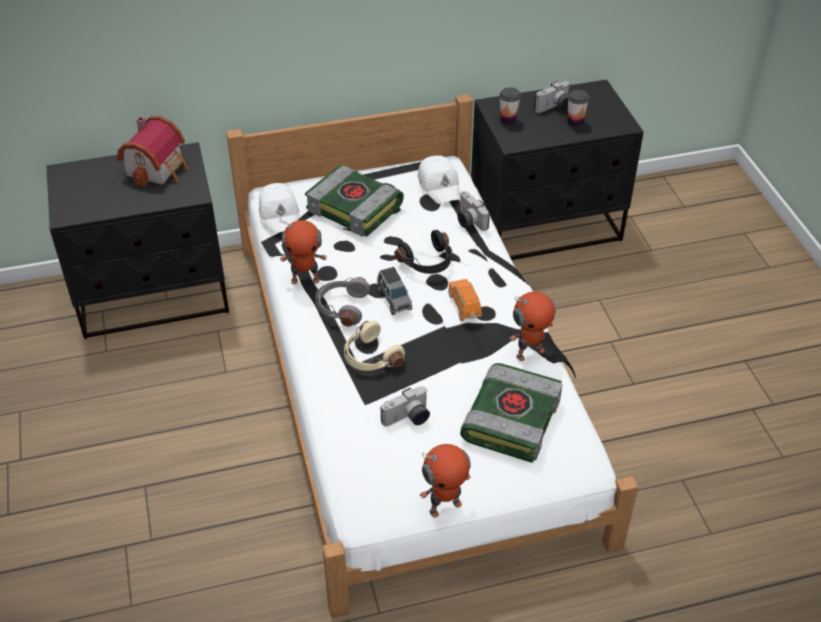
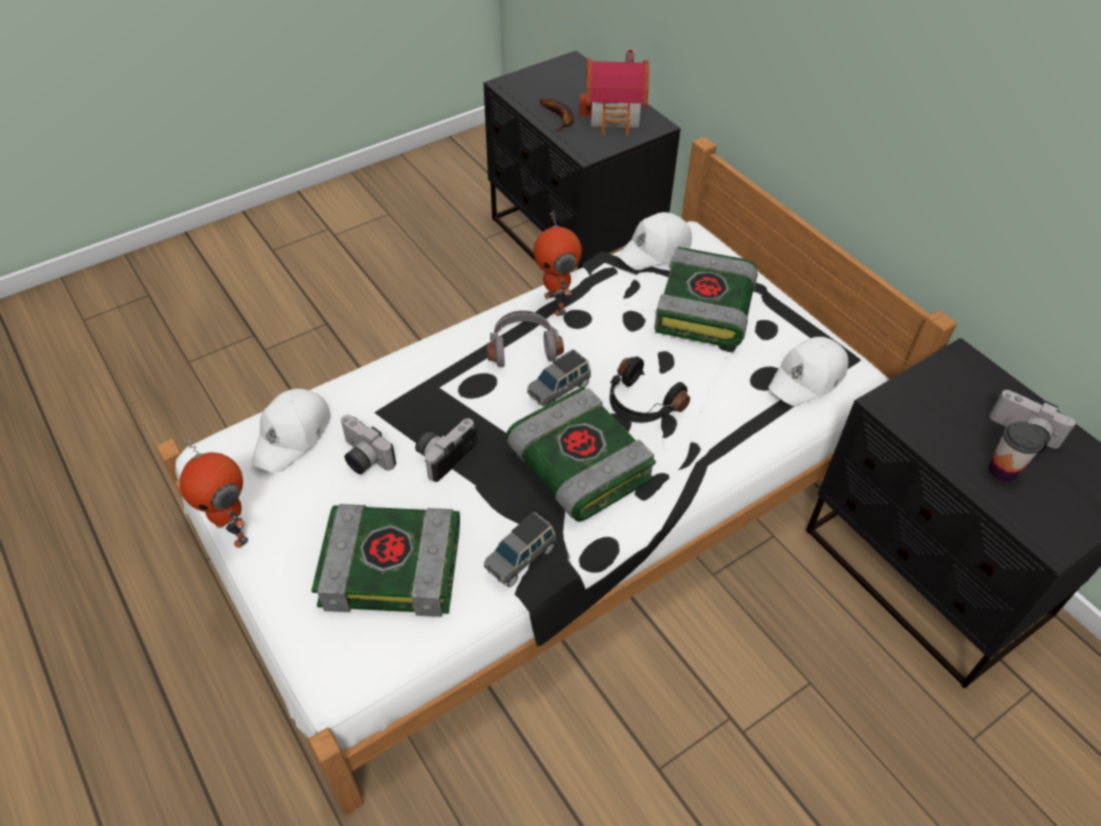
camera: 70 degrees right, 5 degrees up
(139, 198) = (560, 118): none -> banana
(366, 457) = (293, 435): none -> white cap
(370, 357) = (452, 396): beige headphones -> none
(464, 307) = (576, 463): orange toy car -> book
(468, 221) = (753, 427): camera -> camera (444, 454)
(508, 120) = (940, 386): cup -> none
(529, 352) = (521, 558): toy robot -> grey toy car

